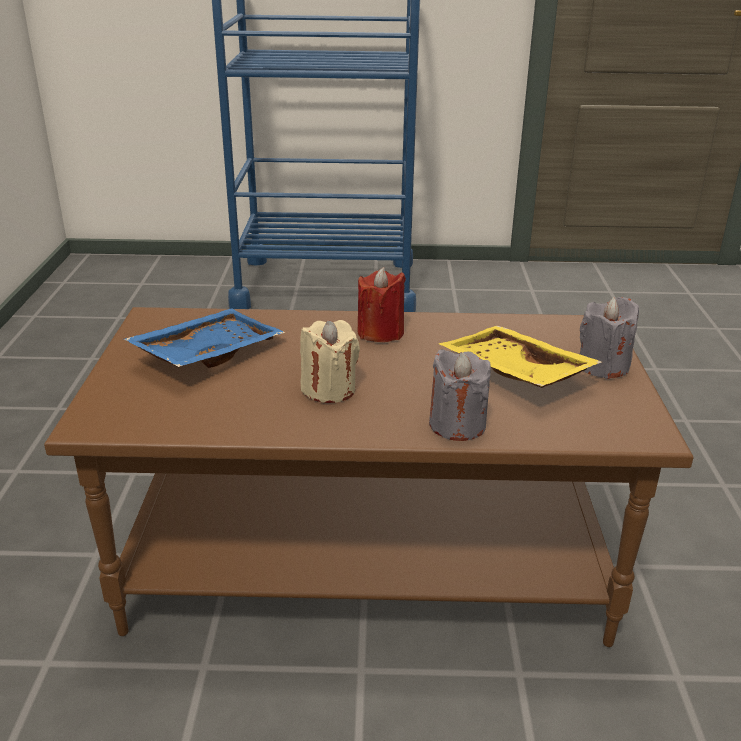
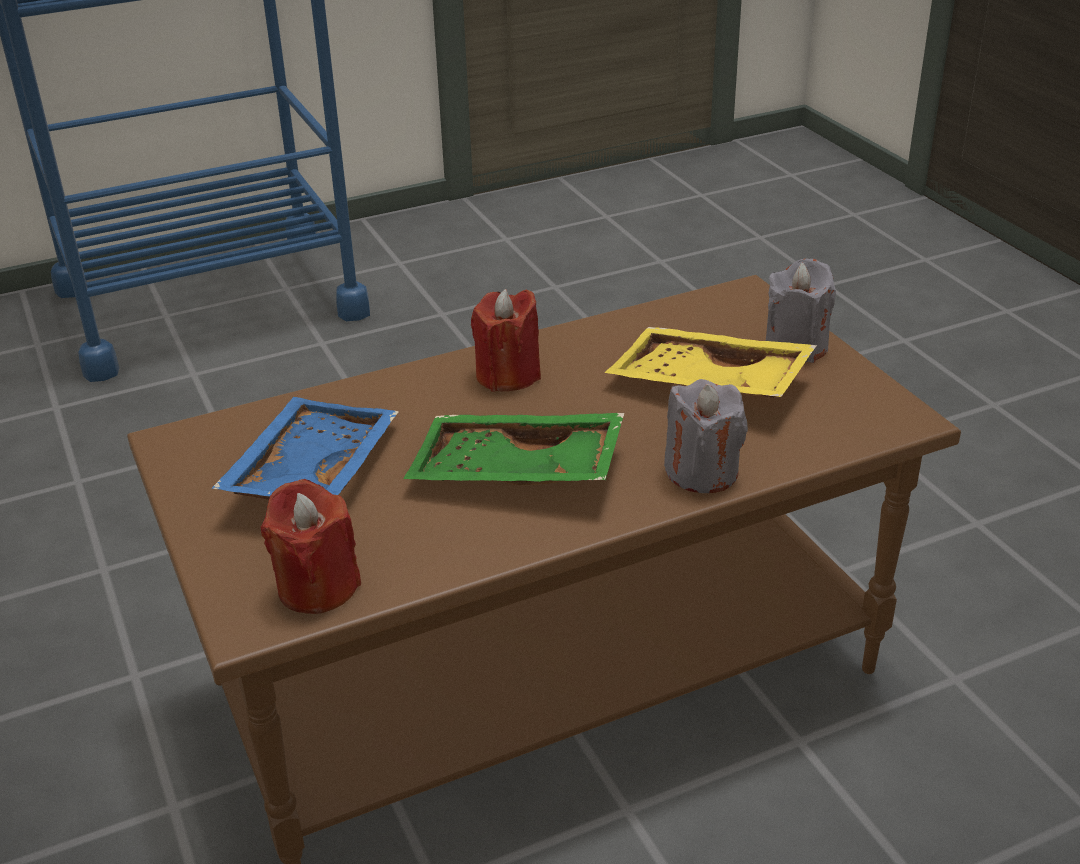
camera: 25 degrees left, 5 degrees up
(145, 417) = (317, 587): none -> red candle
(329, 389) = (516, 473): beige candle -> green tray

